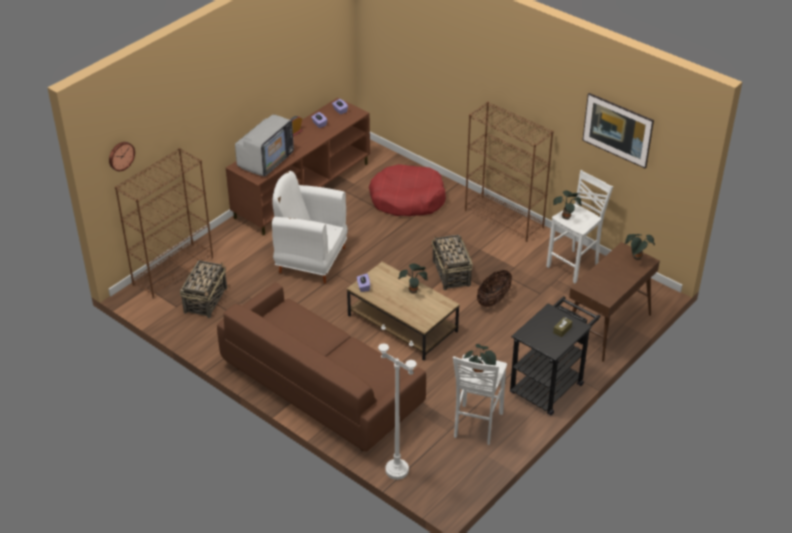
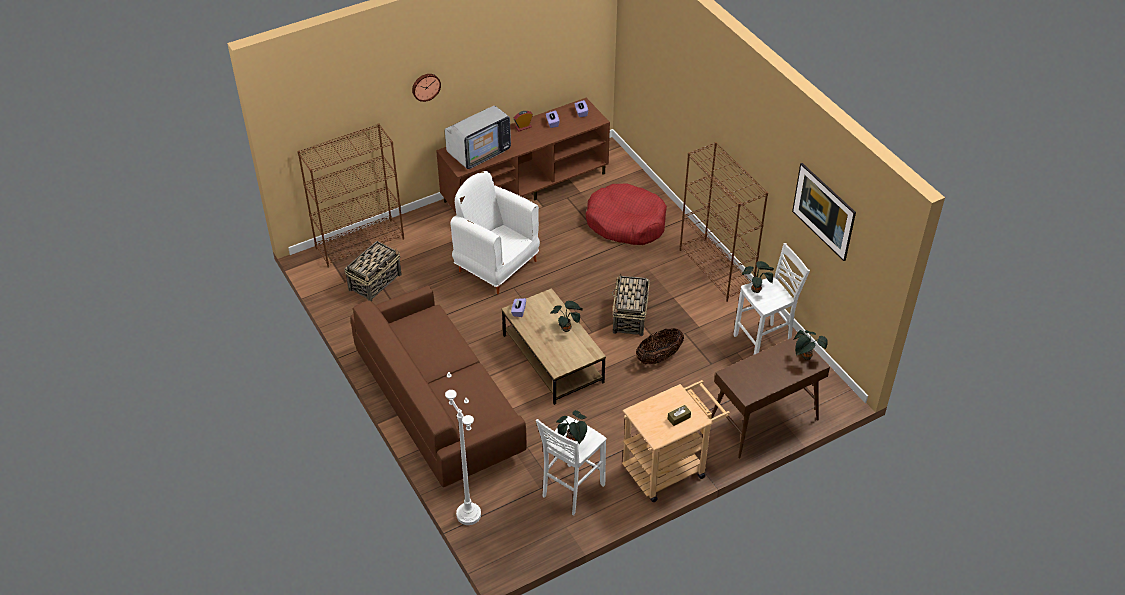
camera: 20 degrees right, 5 degrees up
(120, 155) = (307, 121): wall clock -> wall clock (425, 86)
(550, 384) = (670, 467): black cart -> beige cart

